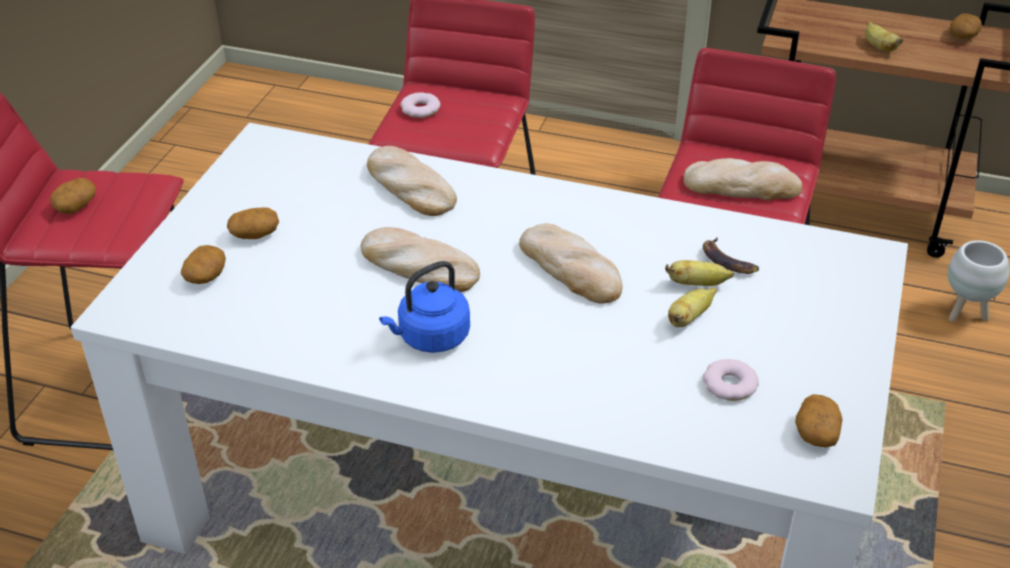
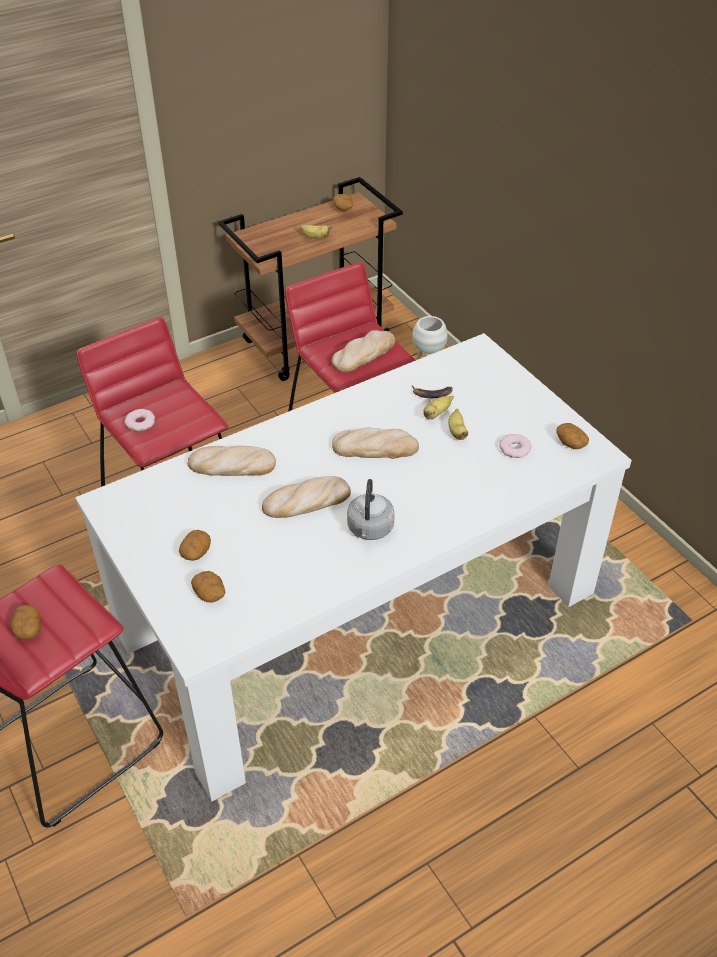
camera: 50 degrees left, 5 degrees up
(430, 338) = (370, 530): blue kettle -> grey kettle

